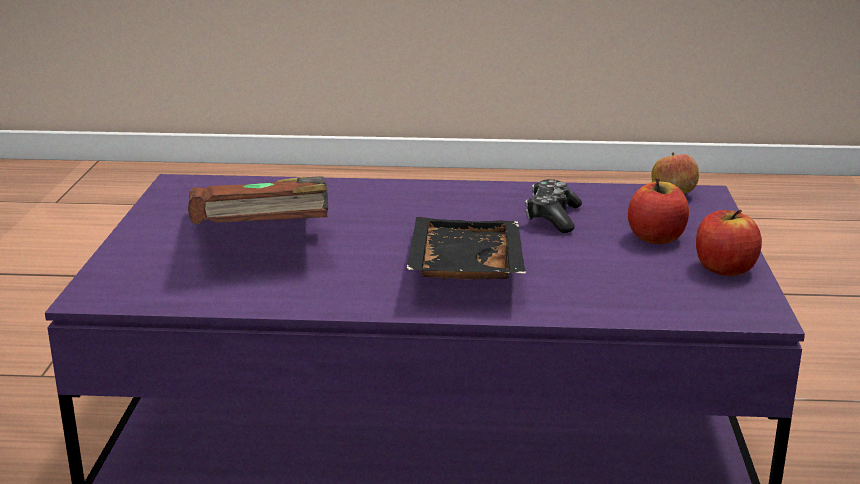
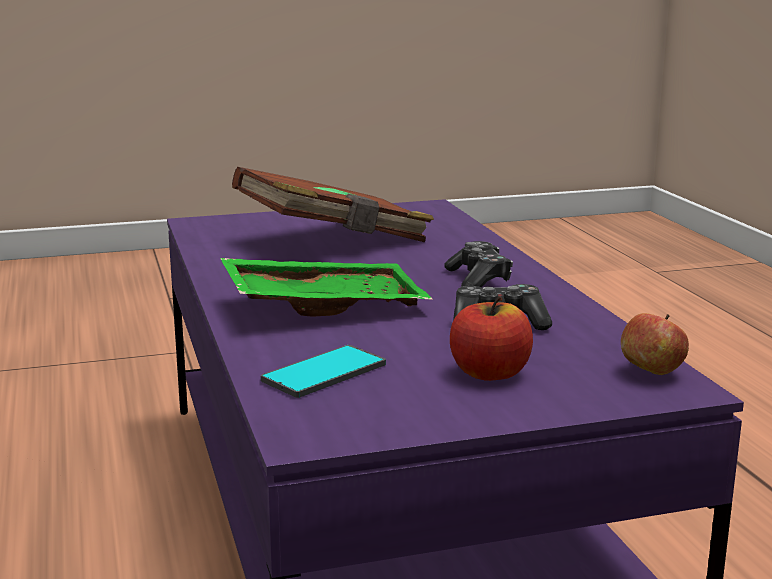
camera: 70 degrees right, 5 degrees down
(440, 205) = (478, 280): none -> game controller
(462, 269) = (324, 305): black tray -> green tray
(632, 291) = (324, 372): none -> phone
(724, 269) = (426, 413): apple -> none

